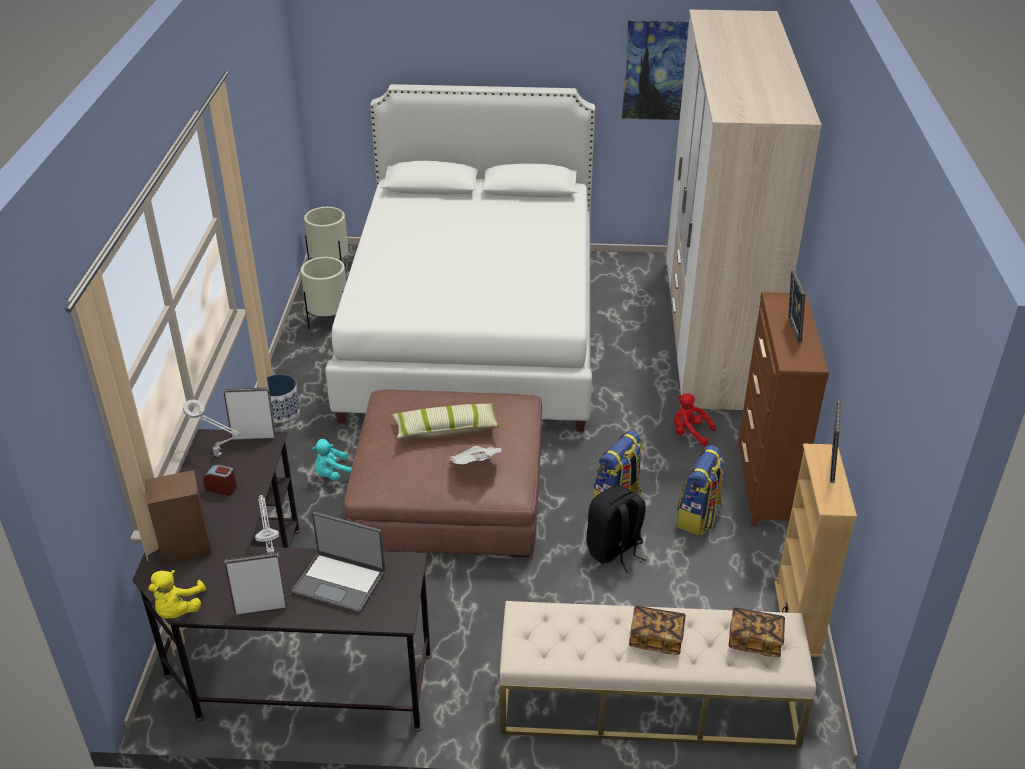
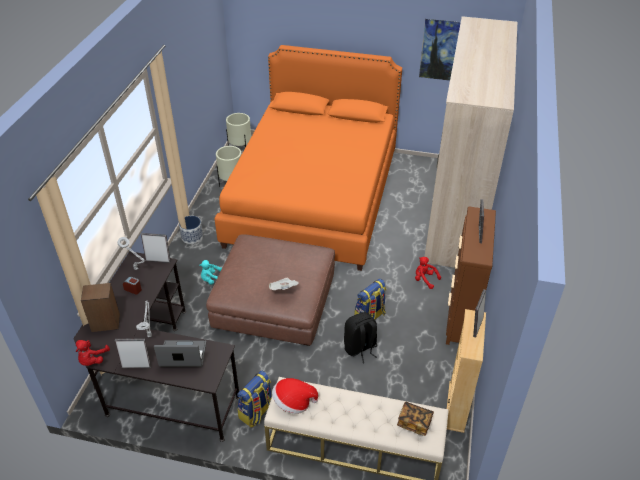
camera: 10 degrees right, 5 degrees up
(178, 610) = (92, 360): yellow plush toy -> red plush toy
(340, 582) = (183, 356): laptop -> laptop turned 150 degrees clockwise
(446, 430) = (273, 265): pillow -> none
(473, 330) = (313, 197): white bed -> orange bed
(543, 638) = (293, 402): none -> hat
(656, 638) = (357, 412): book -> none
(698, 517) = (415, 334): backpack -> backpack (256, 412)

